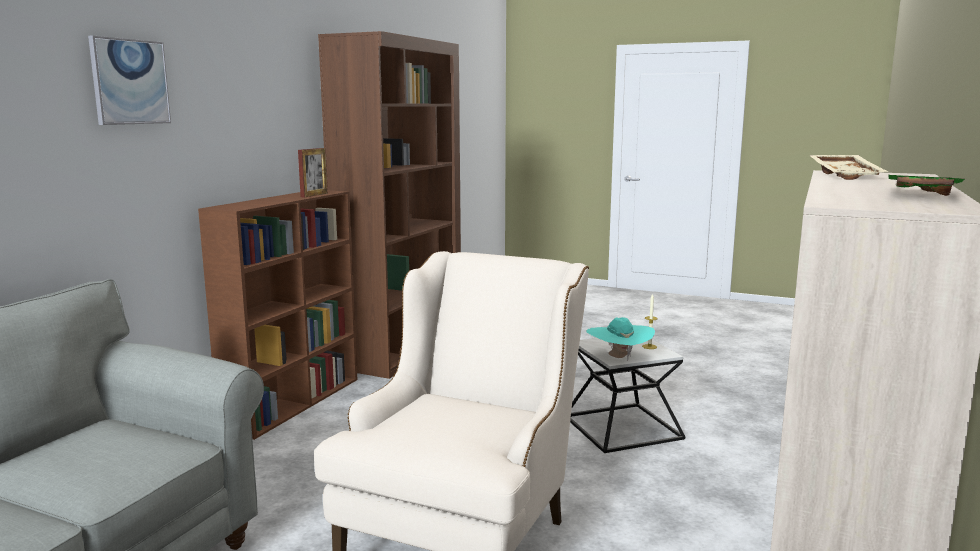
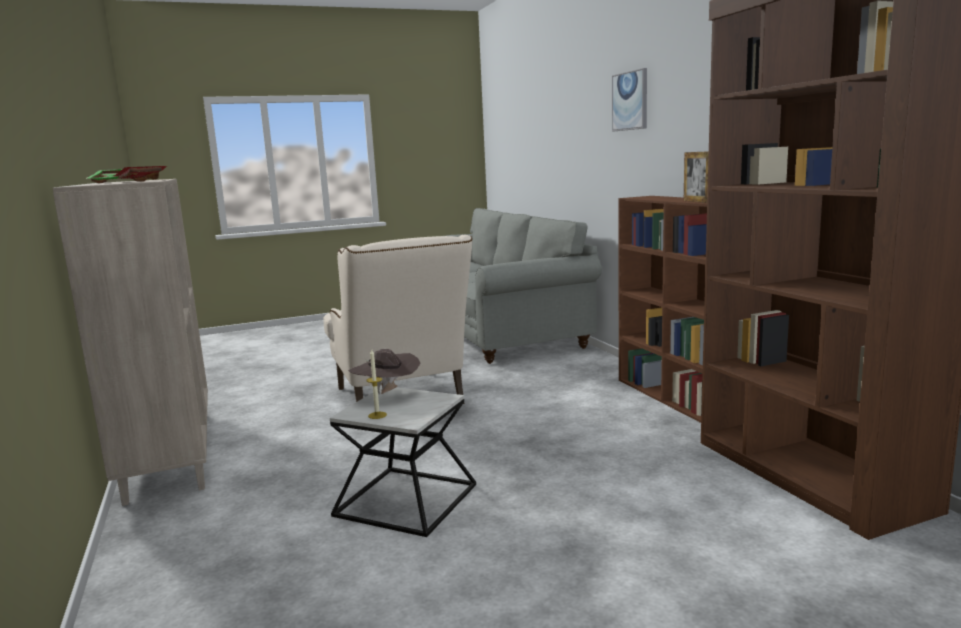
camera: 135 degrees right, 0 degrees up
(619, 358) = (387, 394): turquoise hat -> brown hat
(847, 176) = (139, 181): beige tray -> red tray

